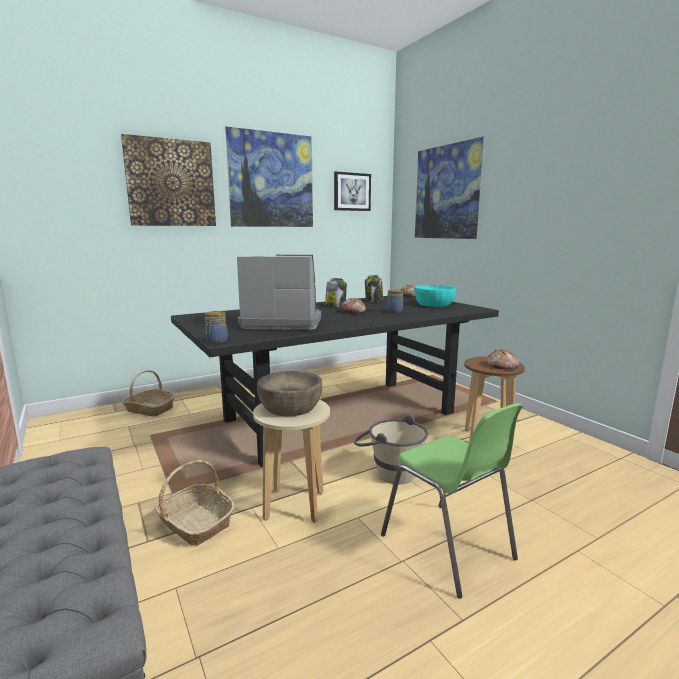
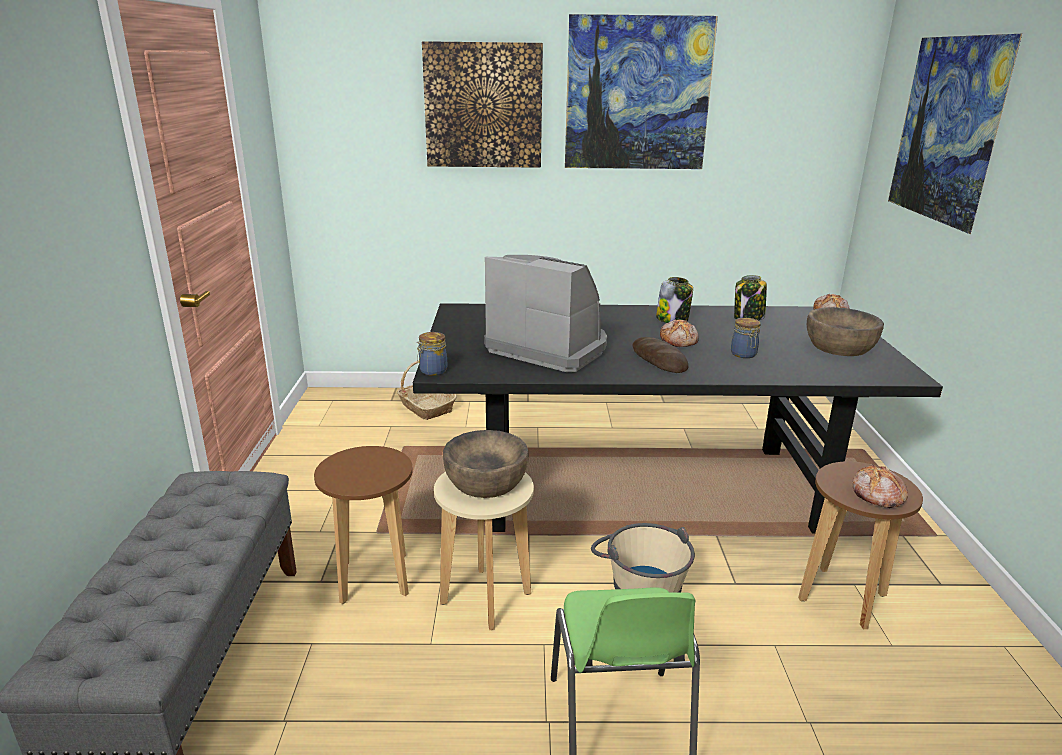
camera: 30 degrees right, 10 degrees up
(195, 523) = (374, 578): basket -> brown stool
(352, 192) = (785, 108): picture -> none
(355, 319) = (658, 360): none -> bread
(434, 304) = (839, 346): turquoise bowl -> brown bowl

